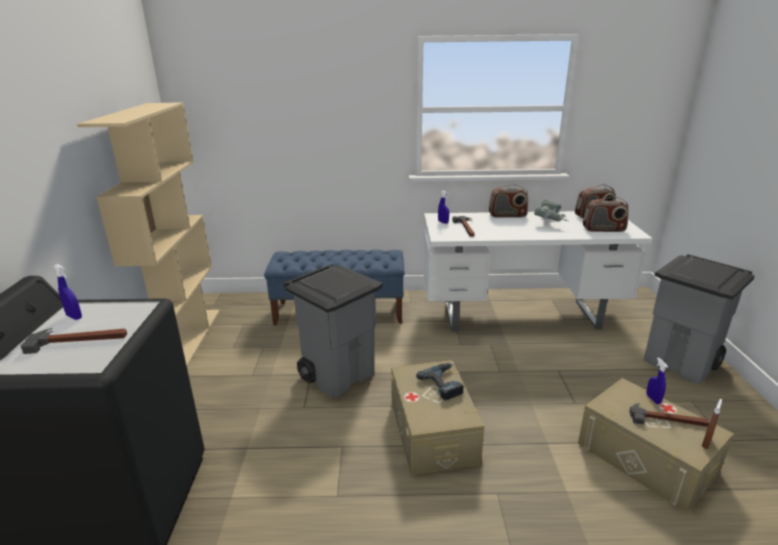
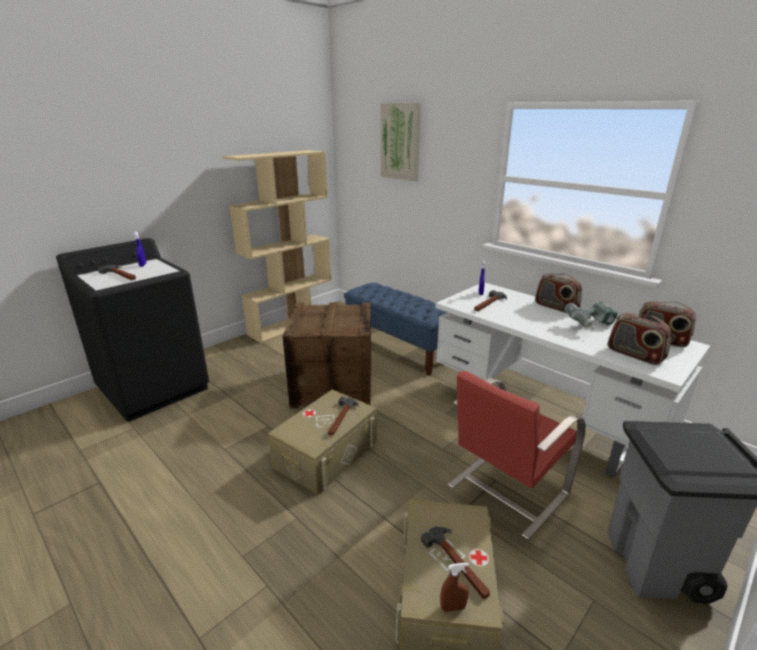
camera: 45 degrees right, 0 degrees up
(281, 82) = (401, 142): none -> picture
(338, 374) = (333, 385): grey trash can -> crate
(444, 383) = (341, 418): power drill -> hammer
(572, 373) = (505, 491): none -> red chair
(653, 399) = (479, 540): blue spray bottle -> none

